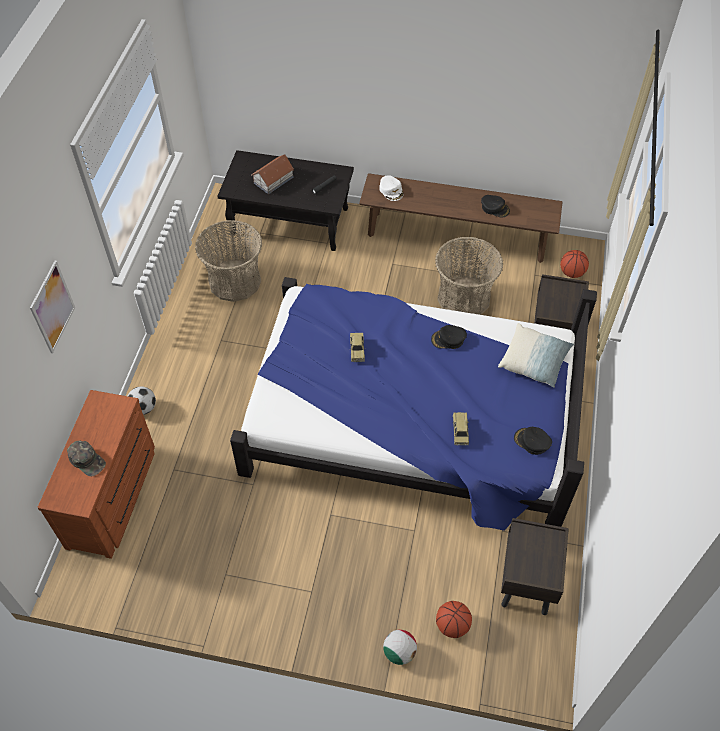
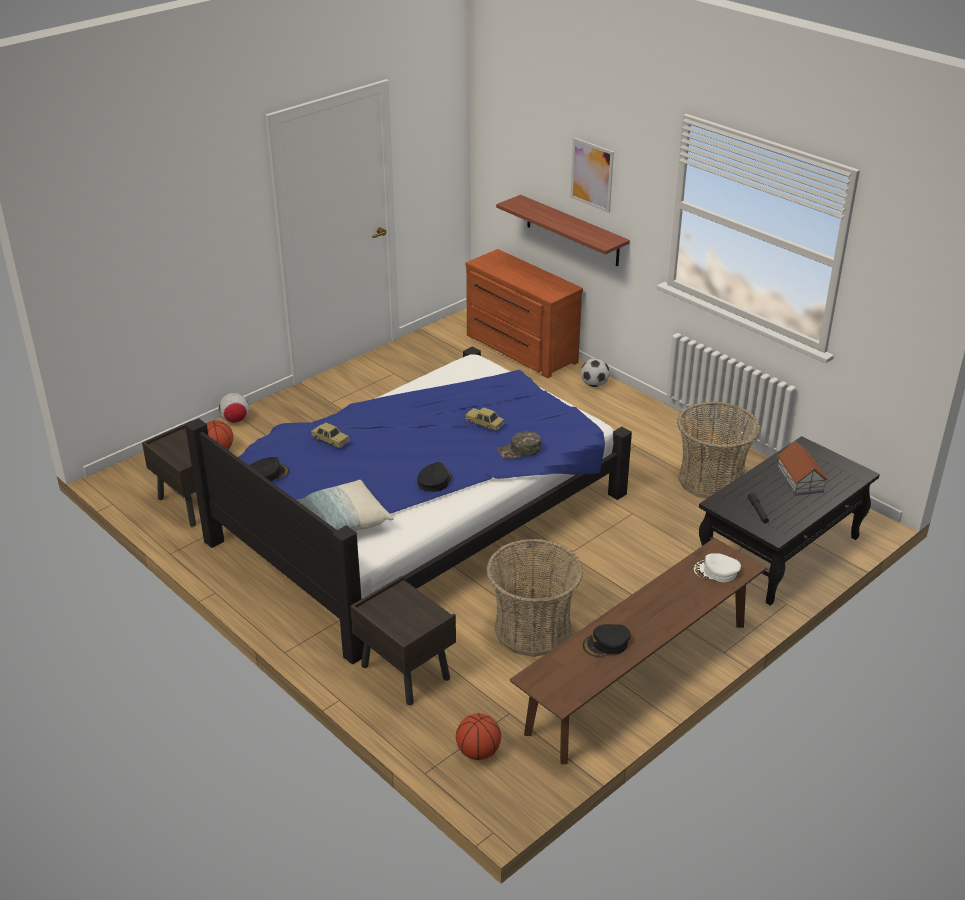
camera: 125 degrees right, 20 degrees down
(63, 373) = (572, 231): none -> shelf
(87, 460) = (515, 271): green cap -> green cap (519, 450)

